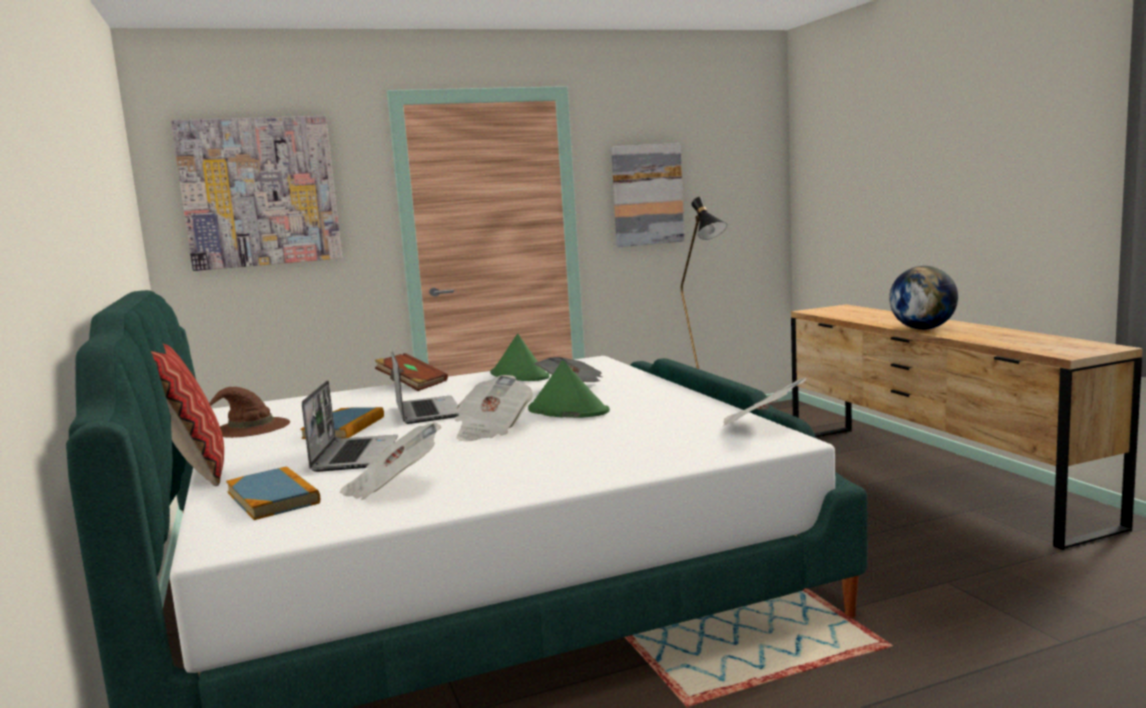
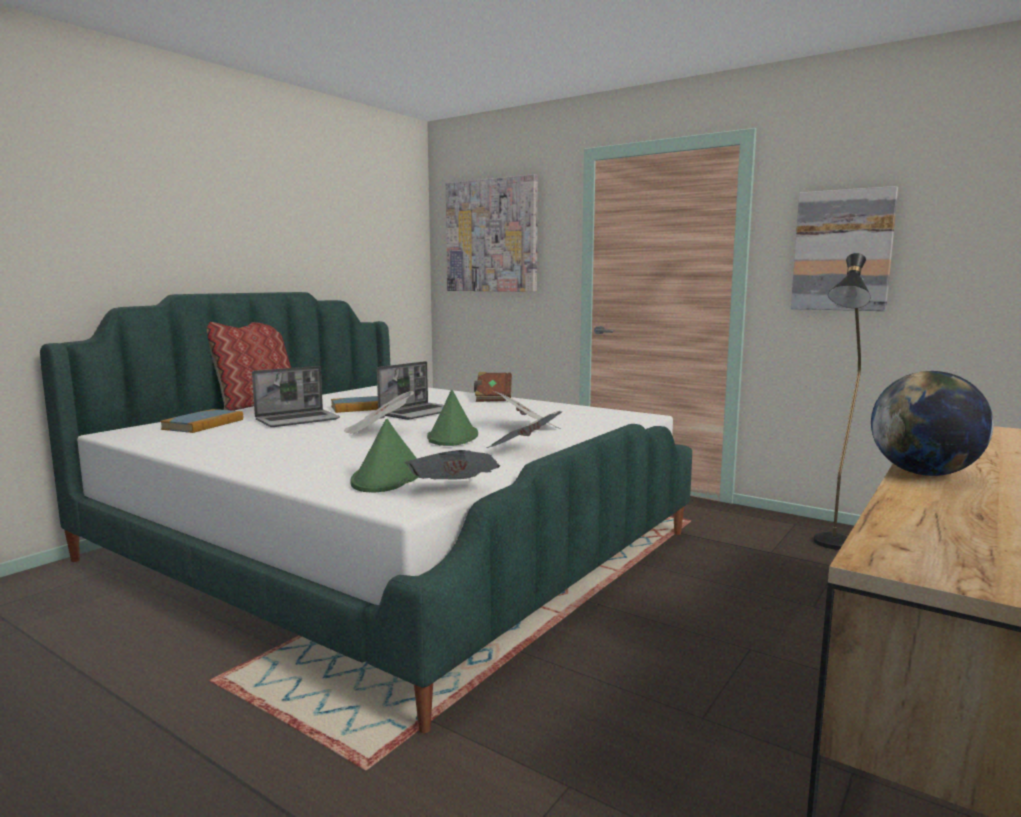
camera: 55 degrees right, 0 degrees up
(250, 427) = (351, 395): brown hat -> none
(392, 488) = (225, 438): newspaper -> newspaper (523, 450)
(520, 375) = (555, 410): green hat -> green hat (388, 477)

